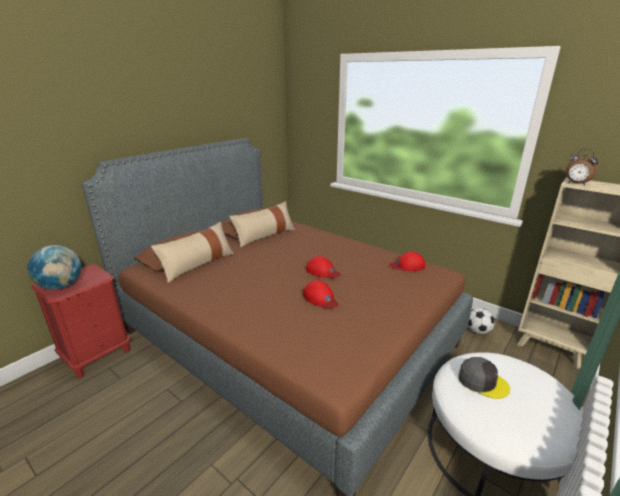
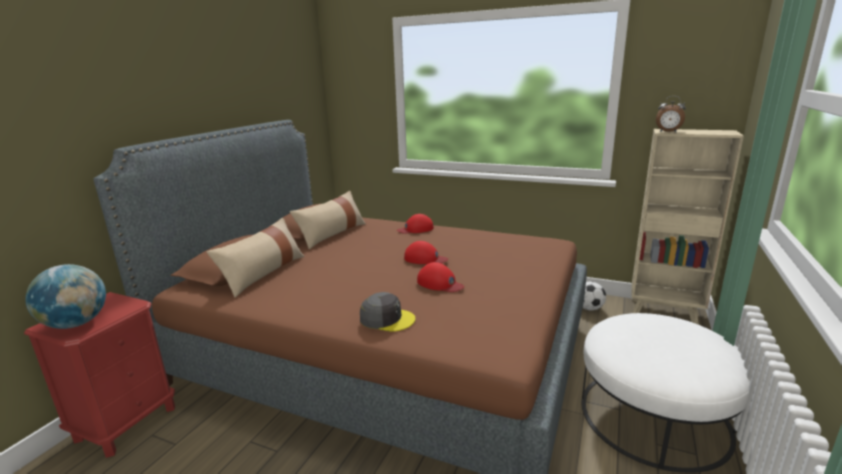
camera: 15 degrees left, 5 degrees down
(407, 265) = (514, 241): red cap -> red cap (416, 229)
(482, 381) = (636, 338): grey cap -> grey cap (387, 319)

